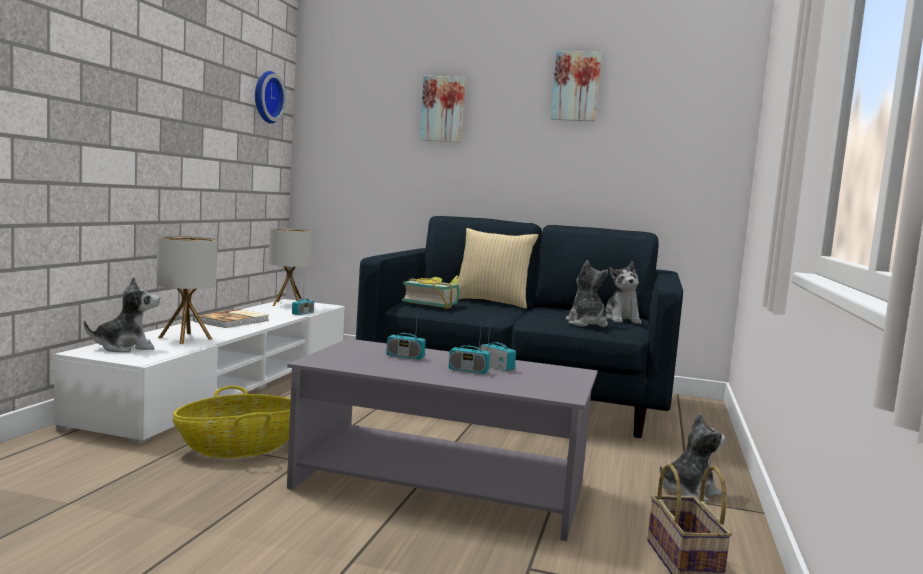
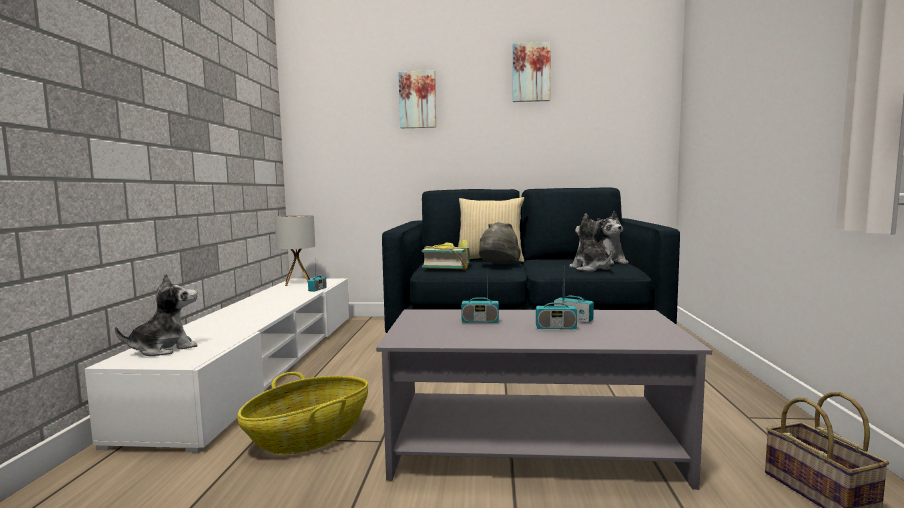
camera: 10 degrees left, 0 degrees up
(185, 338) = (223, 329): table lamp -> none
(233, 321) = (259, 304): book -> none
(266, 97) = (258, 97): wall clock -> none
(490, 309) = (498, 266): none -> grey hat
(688, 492) = (737, 408): plush toy -> none

